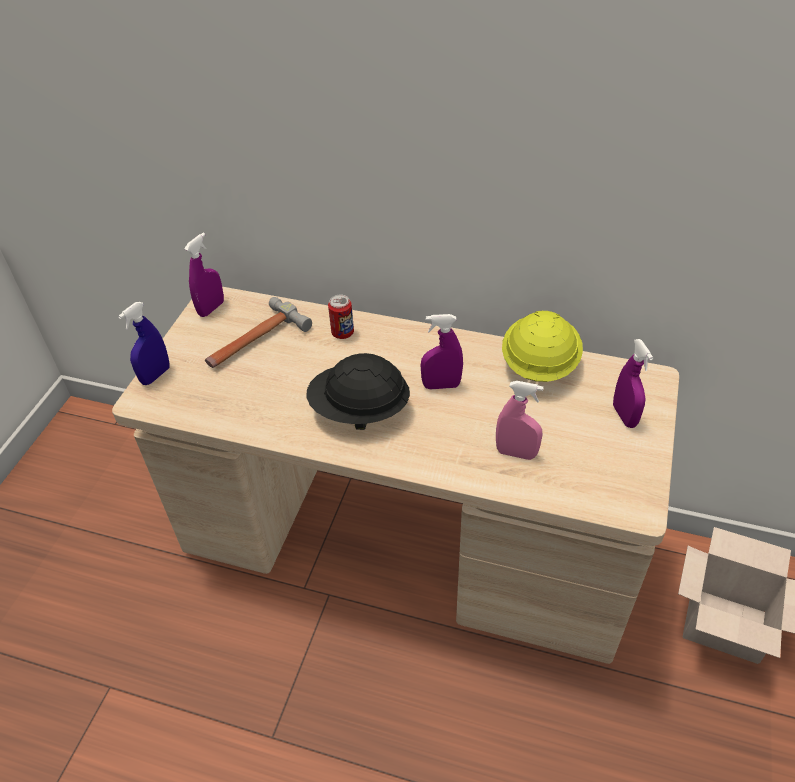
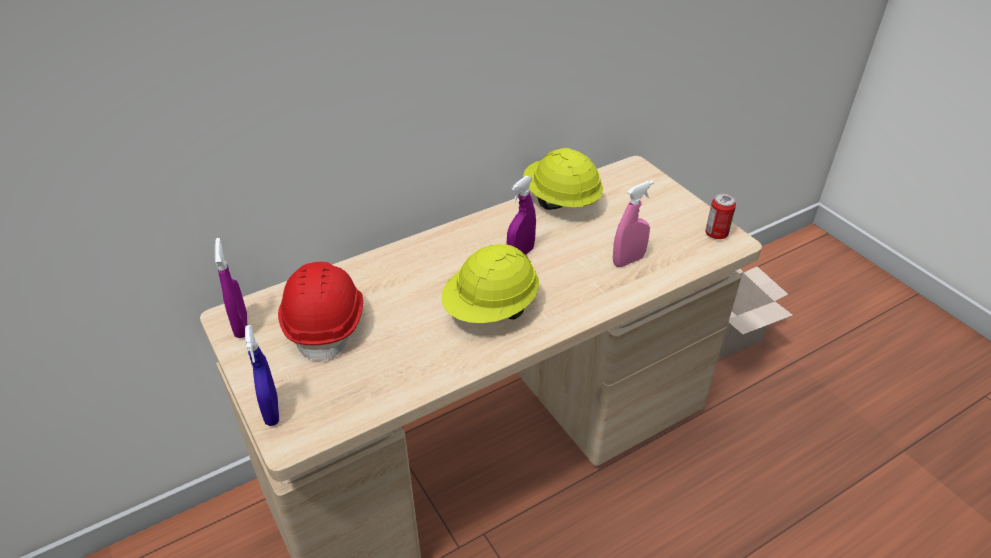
camera: 50 degrees left, 5 degrees down
(254, 341) = (326, 323): hammer -> red hard hat
(342, 333) = (393, 269): can -> can (716, 234)
(359, 411) = (491, 309): black hard hat -> yellow hard hat
(624, 416) = (651, 198): purple spray bottle -> none

